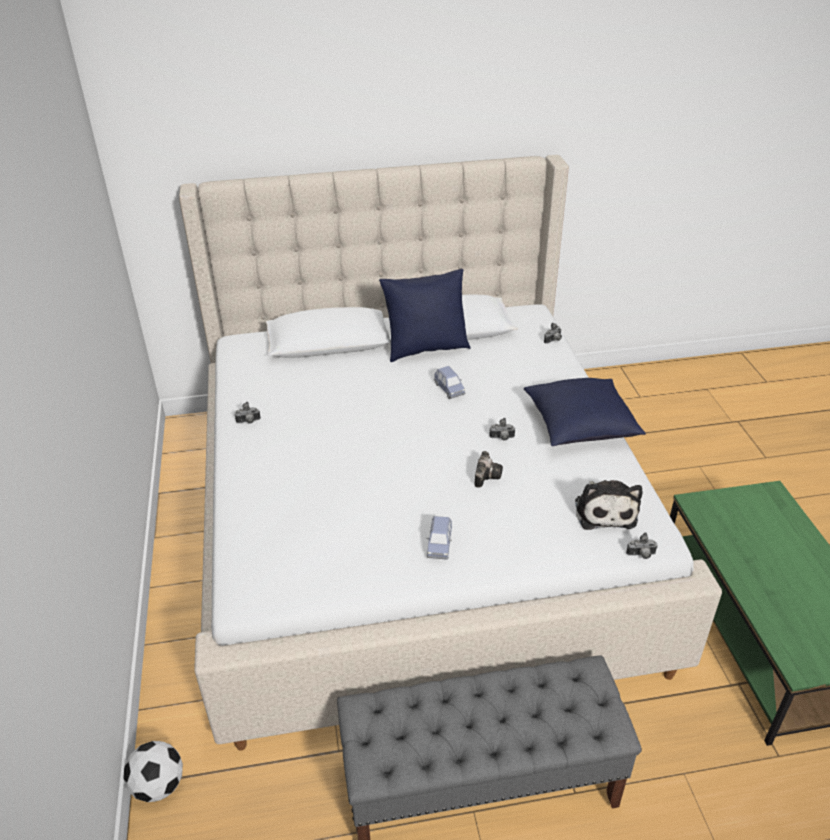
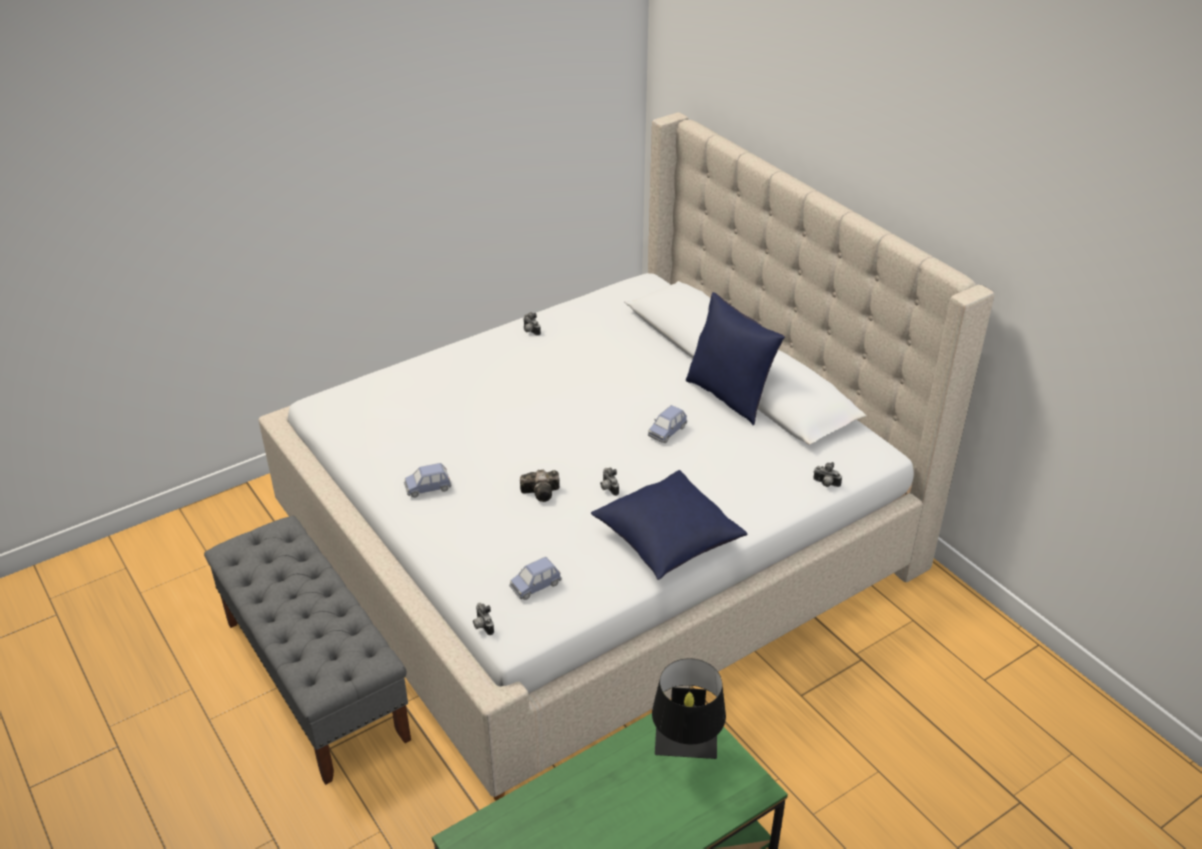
camera: 65 degrees right, 0 degrees up
(159, 785) = (251, 495): football -> none
(604, 510) = (535, 586): plush toy -> blue toy car
(733, 515) = (686, 752): none -> black table lamp

